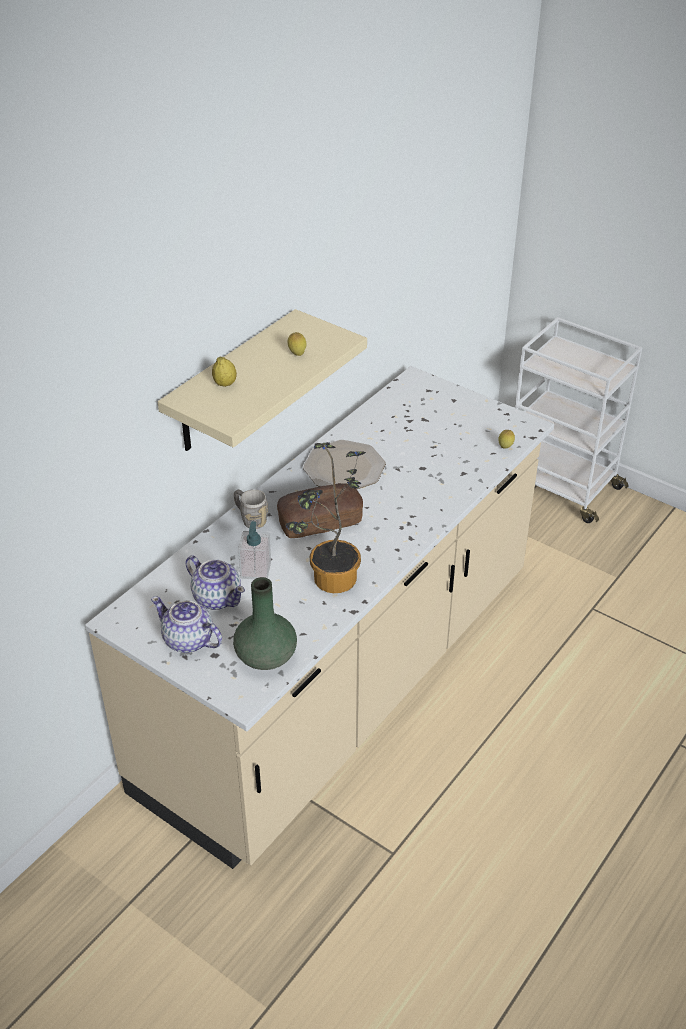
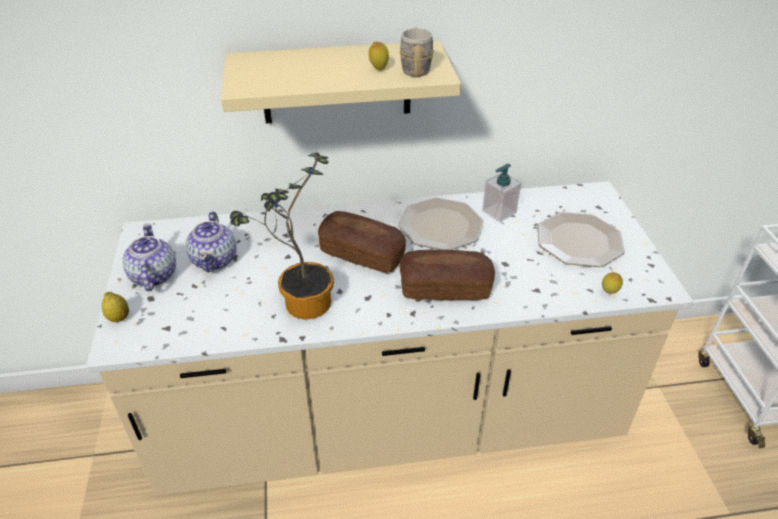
camera: 45 degrees right, 0 degrees up
(225, 384) = (287, 63): lemon -> lemon (119, 318)
(250, 519) = (319, 220): grey mug -> grey mug (415, 68)
(255, 570) = (267, 258): soap dispenser -> soap dispenser (499, 212)
(266, 657) = (175, 326): green vase -> none
(408, 509) = (445, 288): none -> bread
(447, 423) = (580, 241): none -> plate

